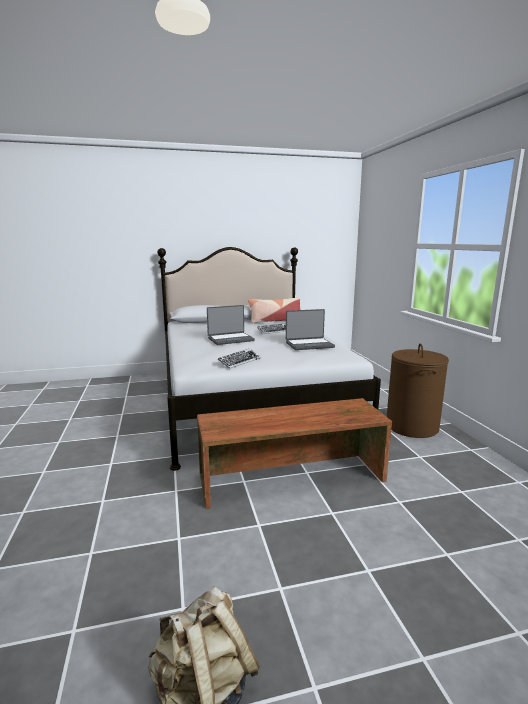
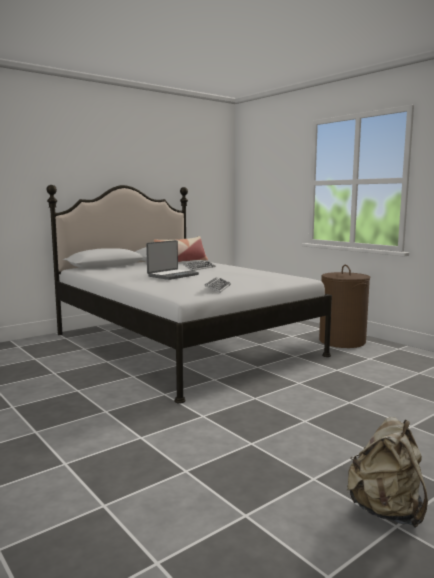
camera: 25 degrees left, 5 degrees down
(292, 476) = (290, 387): brown bench -> none
(309, 345) = (252, 274): laptop -> none

